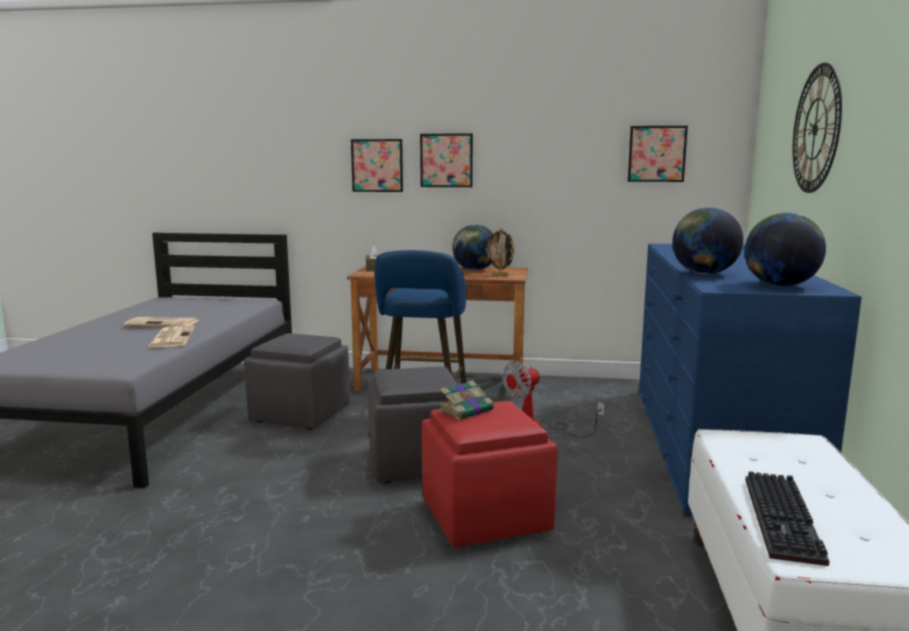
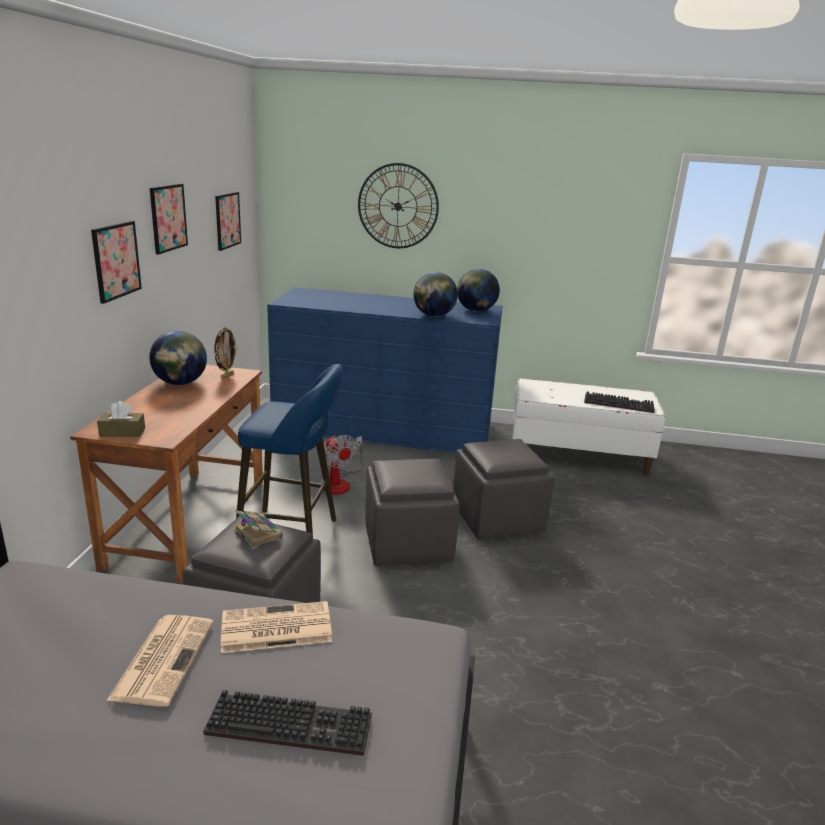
camera: 90 degrees left, 10 degrees up
(86, 345) = (293, 723): none -> keyboard
(377, 165) = (56, 287): picture -> picture (168, 218)
(466, 410) = (498, 456): book -> book (257, 534)
(487, 517) = (497, 518): red ottoman -> grey ottoman

